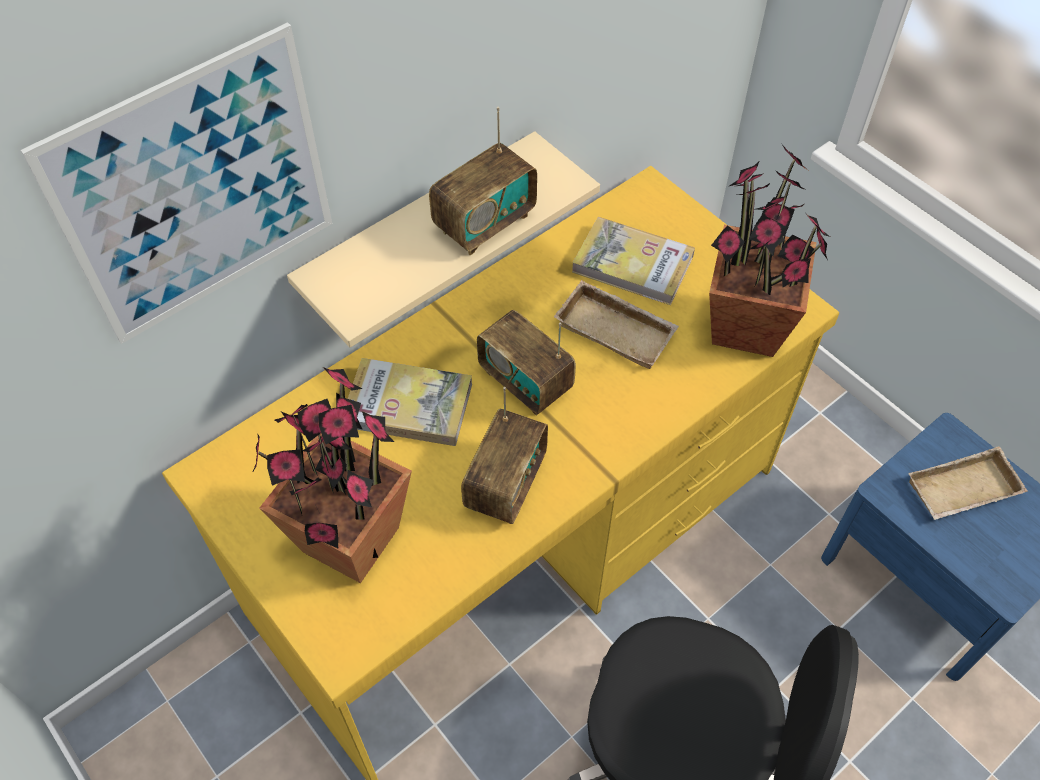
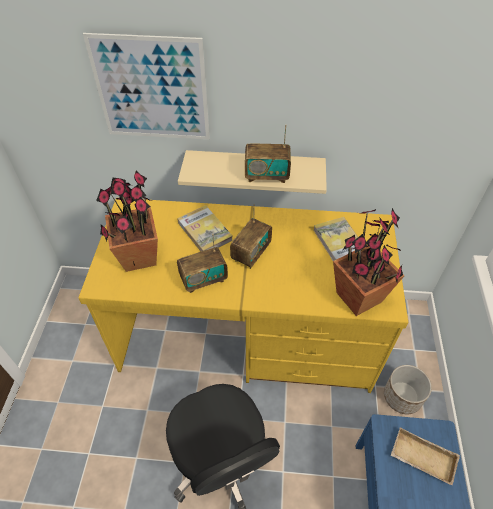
camera: 45 degrees right, 5 degrees down
(525, 382) = (251, 253): radio -> radio turned 150 degrees counterclockwise
(618, 329) = (306, 261): beige tray -> none
(810, 442) = (402, 397): none -> planter

